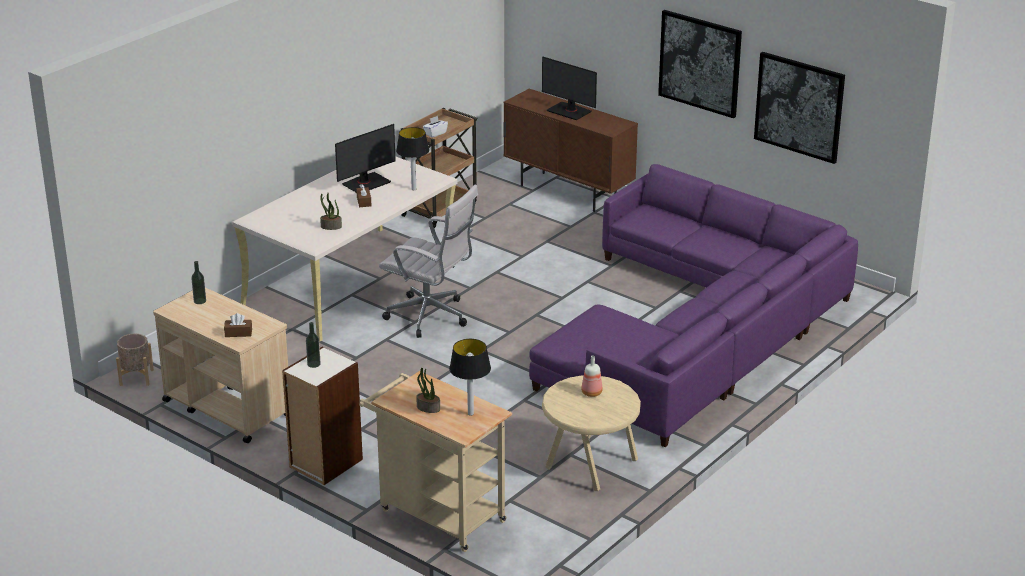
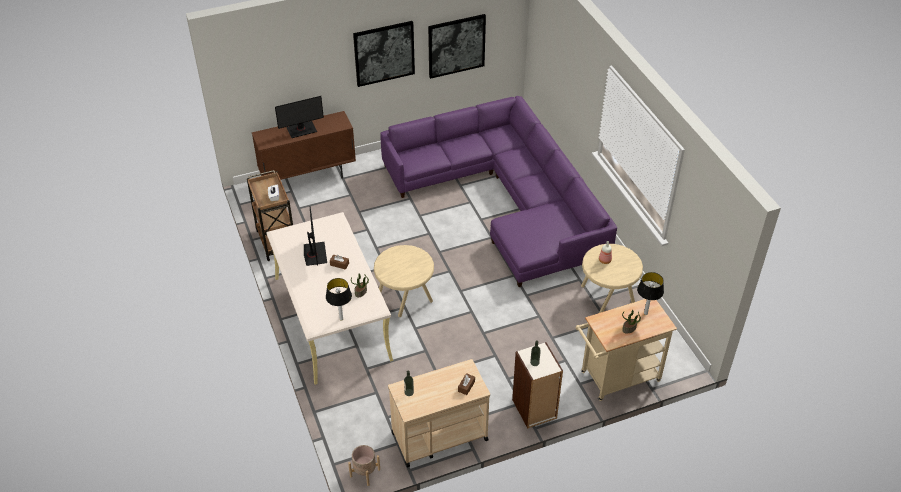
camera: 60 degrees left, 15 degrees up
(414, 189) = (342, 235): table lamp -> table lamp (341, 318)
(431, 317) = (405, 297): white office chair -> beige side table

